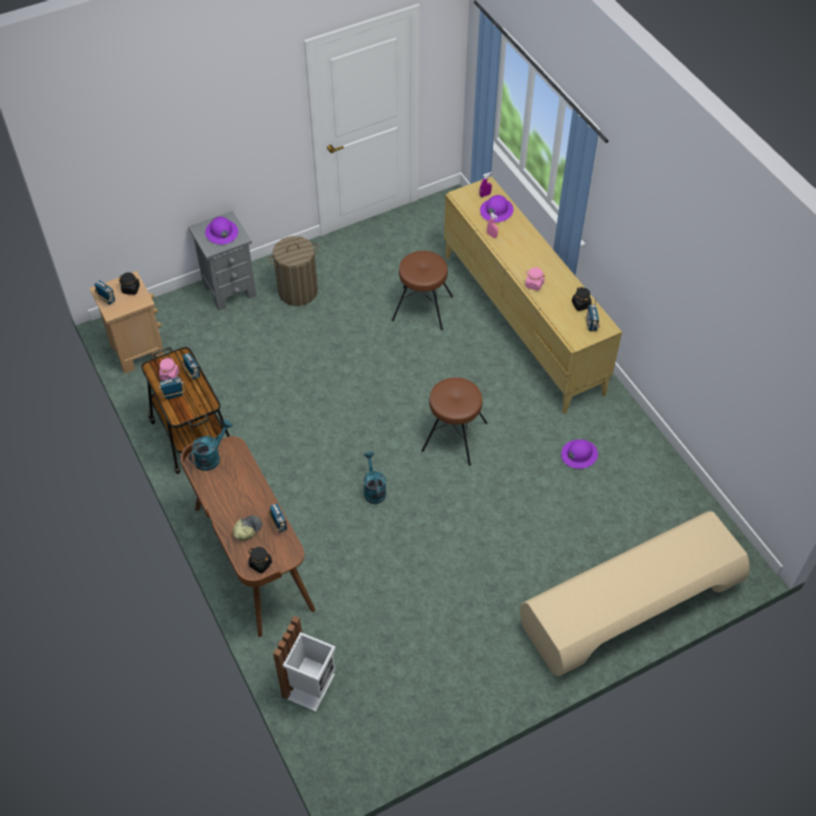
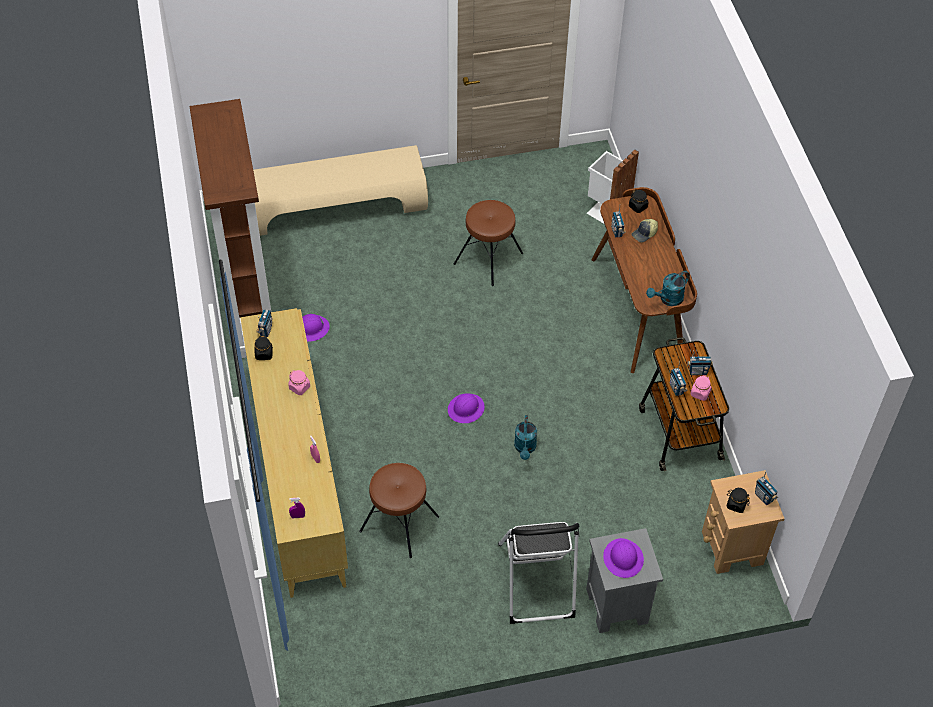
camera: 165 degrees left, 0 degrees up
(298, 291) = (535, 582): laundry basket -> step ladder
(373, 489) = (514, 342): turquoise watering can -> turquoise watering can (525, 448)
(454, 436) = (421, 373): brown stool -> brown stool (489, 258)
(496, 211) = (295, 490): purple hard hat -> purple hard hat (466, 409)
(650, 460) = (249, 309): none -> brown bookcase

